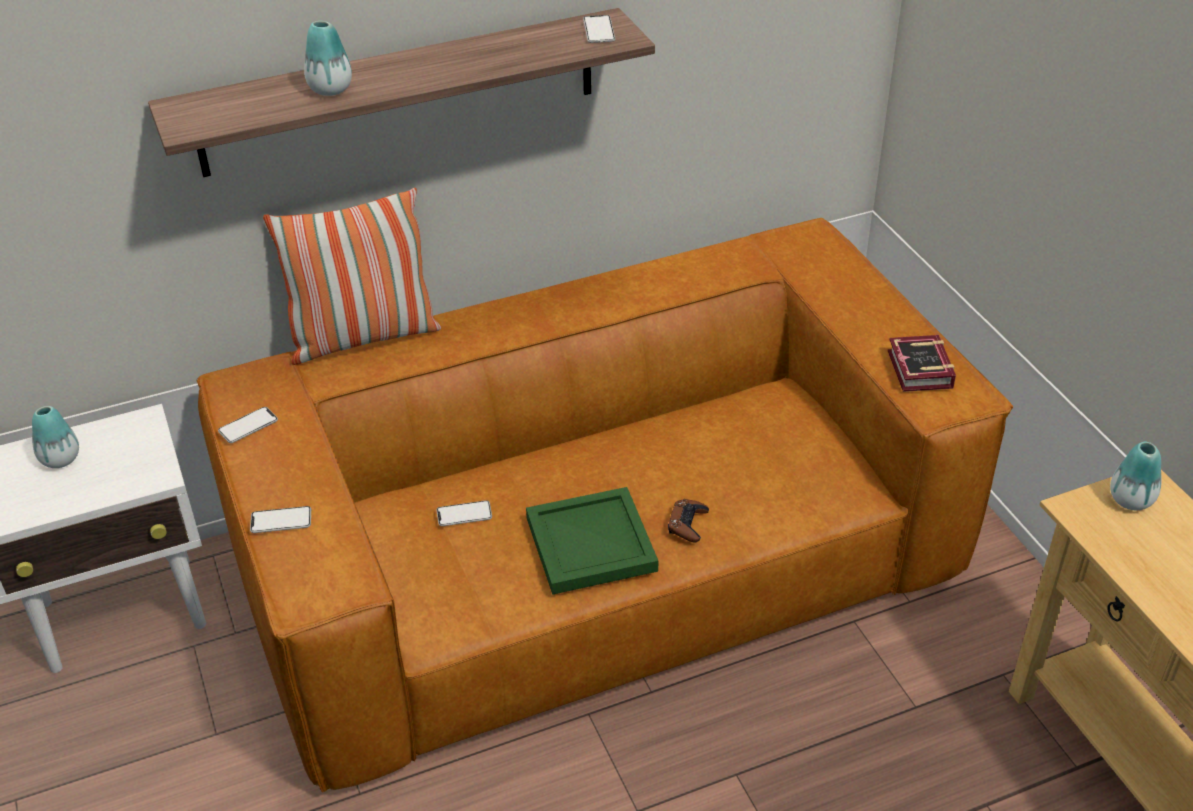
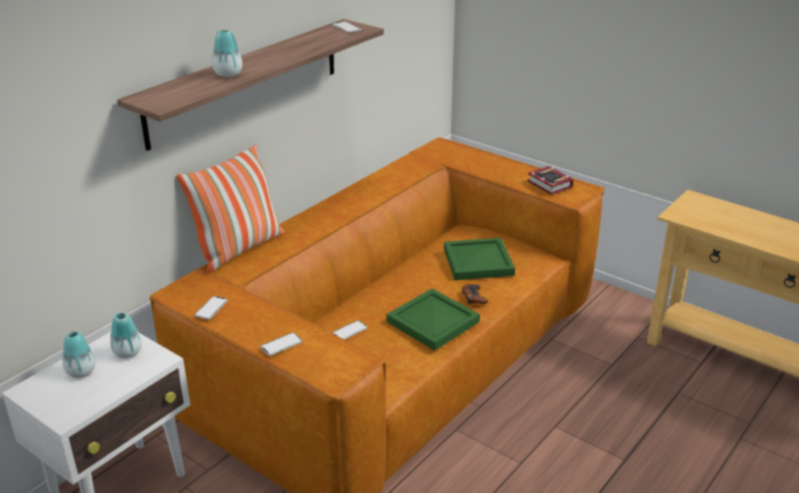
camera: 30 degrees left, 10 degrees down
(749, 463) = (479, 262): none -> green tray
(1130, 500) = (693, 205): vase -> vase (127, 352)

